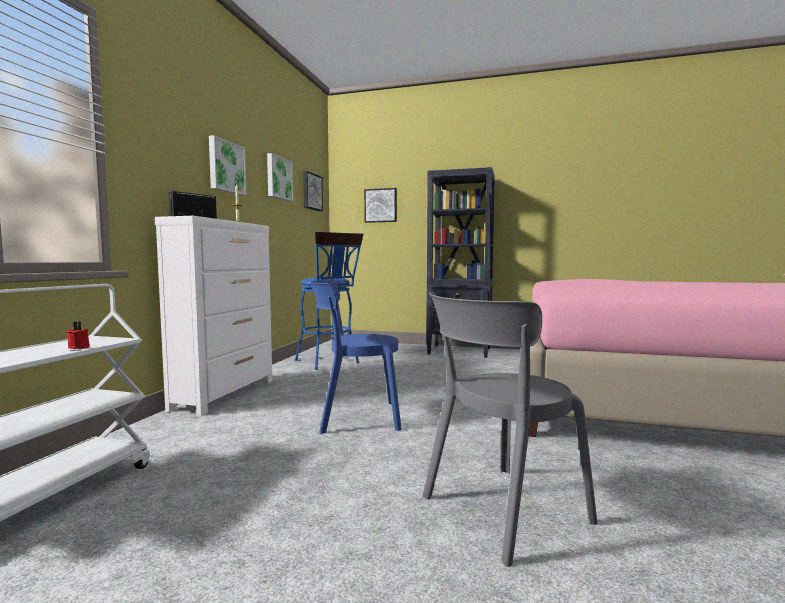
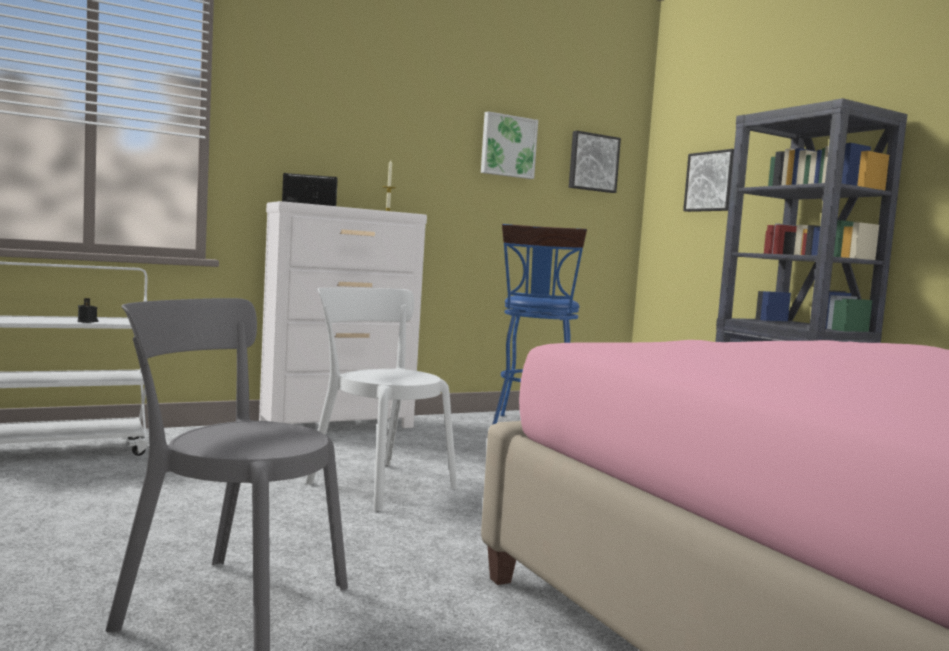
camera: 45 degrees right, 0 degrees up
(80, 347) = (88, 322): red candle -> black candle
(226, 167) = (396, 138): picture -> none
(354, 417) = (377, 484): blue chair -> white chair

